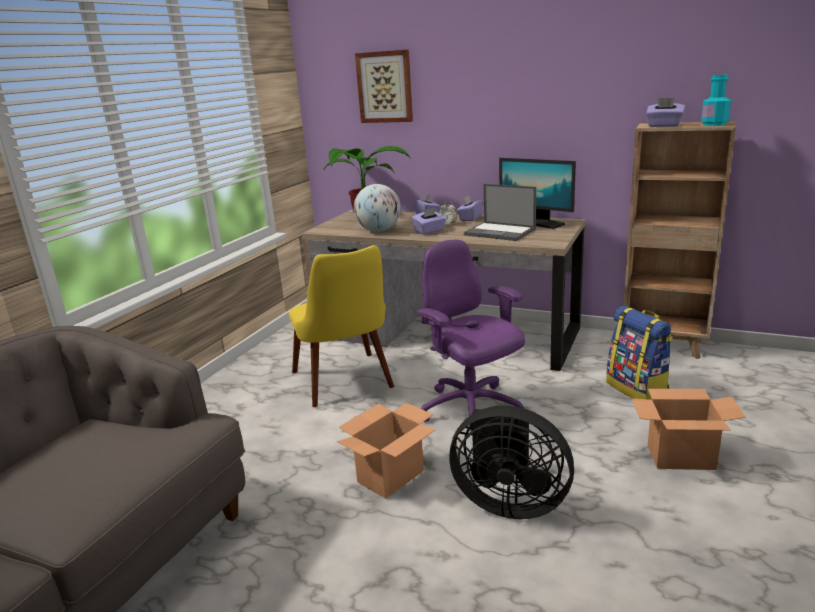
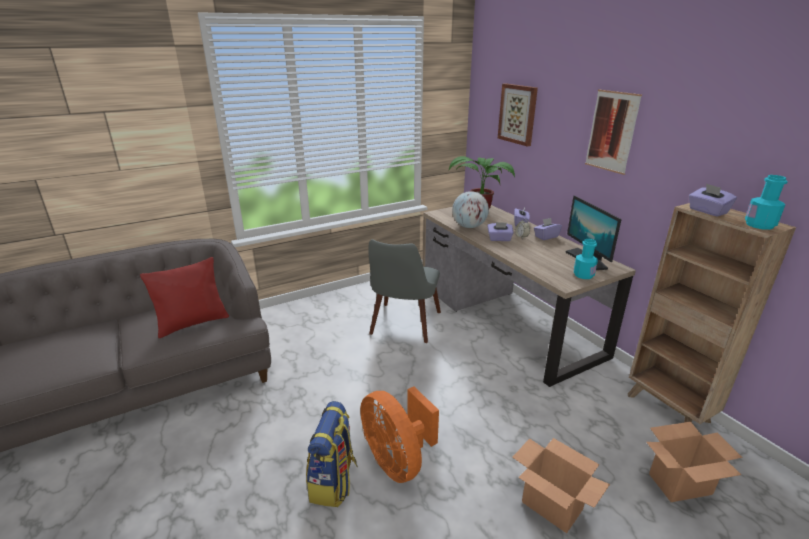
camera: 35 degrees right, 5 degrees up
(115, 456) = (193, 323): none -> red pillow
(347, 385) = (403, 328): yellow chair -> grey chair
(391, 476) = (357, 402): cardboard box -> cardboard box (680, 484)
(471, 410) = (452, 384): purple office chair -> none
(501, 232) = (546, 258): laptop -> none
(508, 502) = (397, 460): black fan -> orange fan
(521, 79) = (612, 131): none -> picture
(554, 233) = (583, 275): none -> turquoise bottle
(637, 389) = (592, 433): backpack -> backpack (334, 482)

